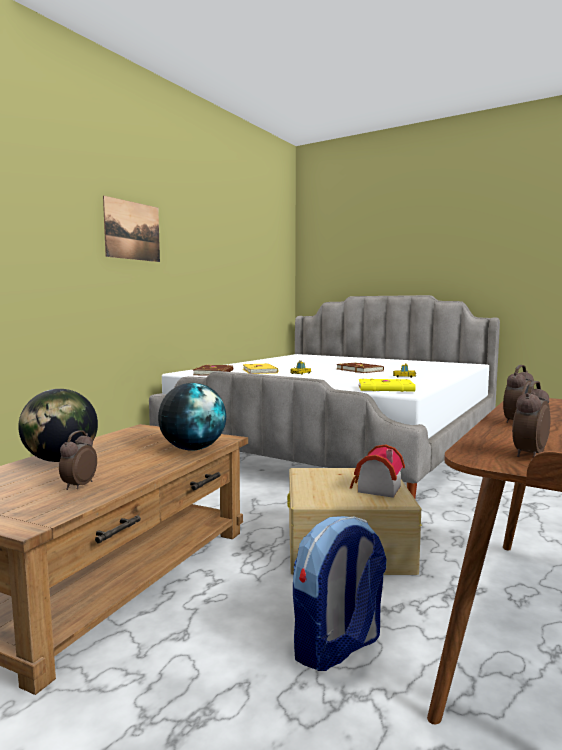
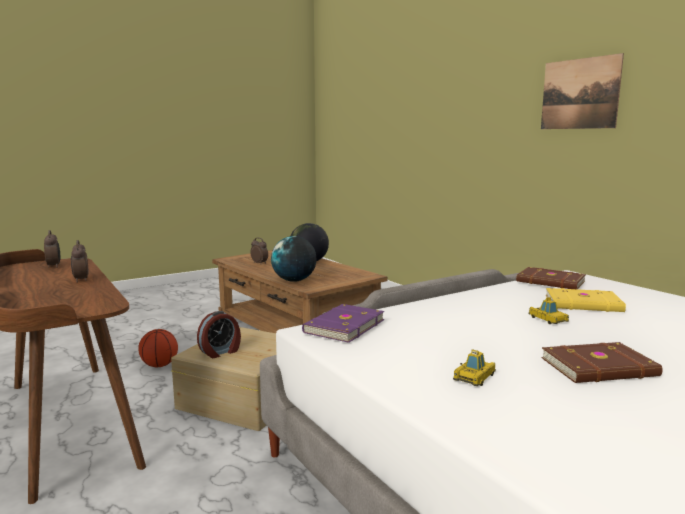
camera: 115 degrees right, 5 degrees up
(337, 648) = (159, 365): backpack -> basketball
(376, 489) = (220, 352): toy house -> alarm clock
(386, 388) = (343, 326): yellow book -> purple book

